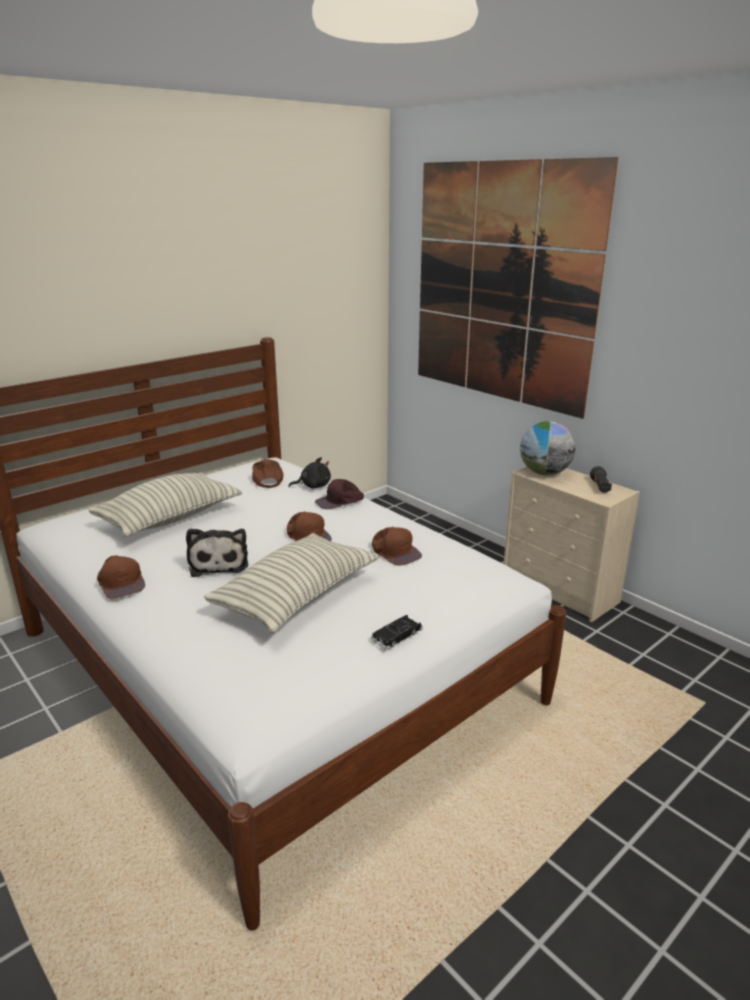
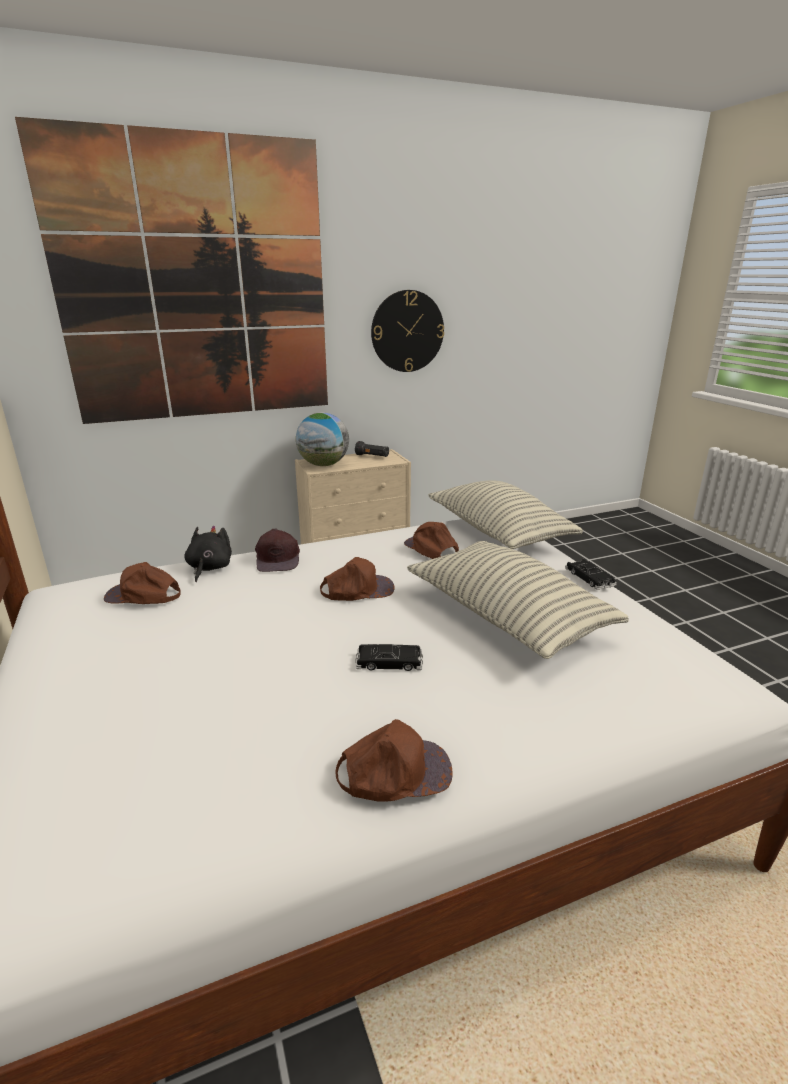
camera: 70 degrees left, 0 degrees up
(170, 519) = (188, 701): pillow -> pillow (498, 532)
(219, 563) = (389, 662): plush toy -> black toy car
(395, 551) = (431, 549): brown cap -> brown cap turned 105 degrees counterclockwise
(685, 365) = (407, 331): none -> wall clock

